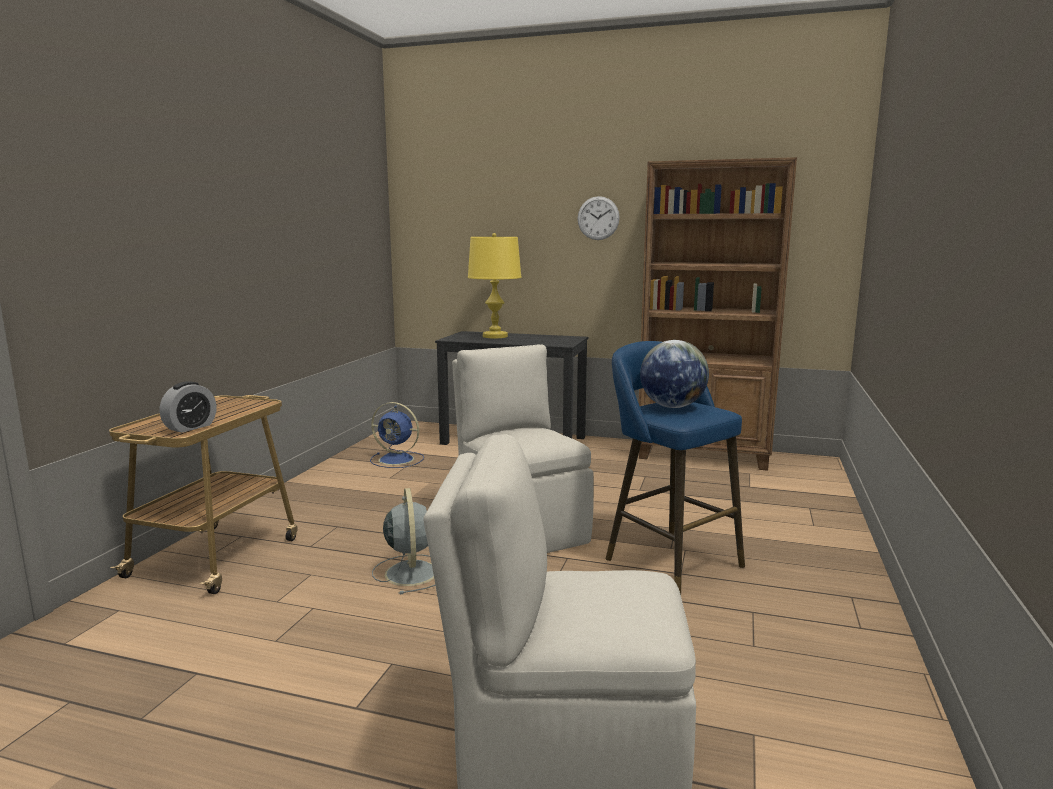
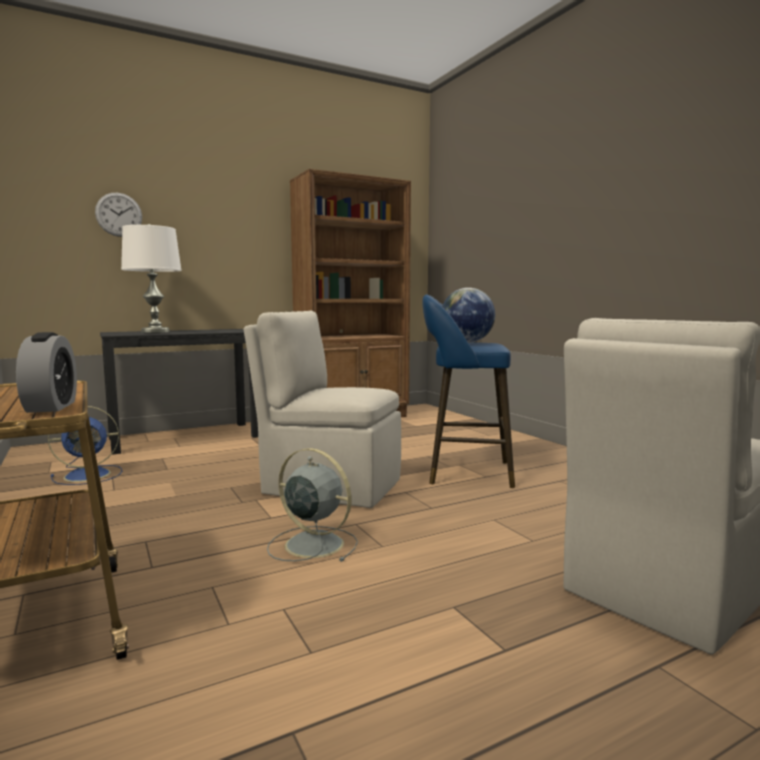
camera: 45 degrees left, 5 degrees down
(495, 336) = (155, 332): yellow table lamp -> white table lamp
(598, 218) = (241, 220): wall clock -> wall clock (119, 214)

